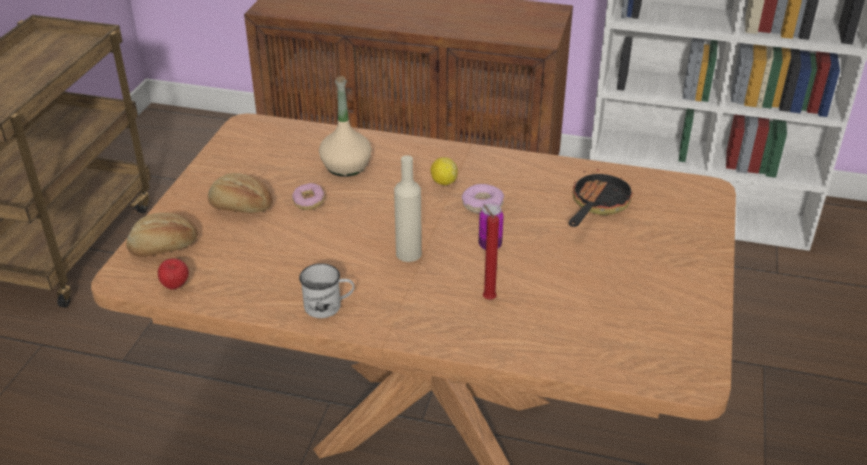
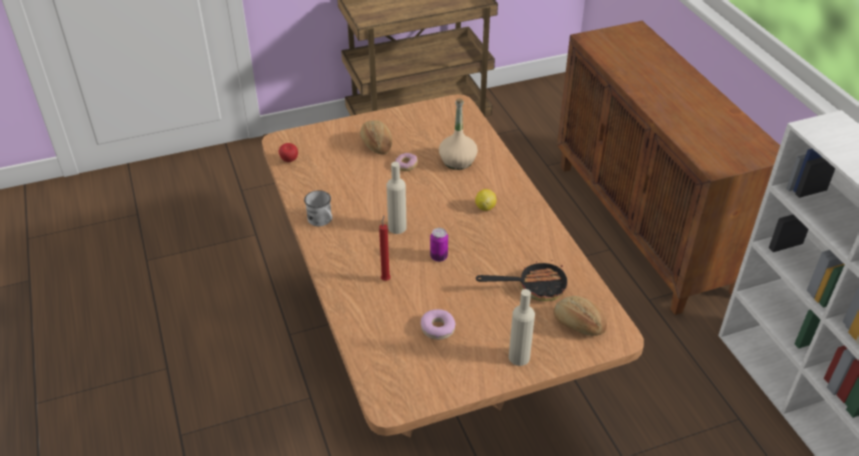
camera: 55 degrees right, 5 degrees up
(164, 248) = (316, 140): bread -> bread (578, 325)
(482, 204) = (478, 234): donut -> donut (437, 328)
(690, 259) = (519, 357): none -> beige bottle

